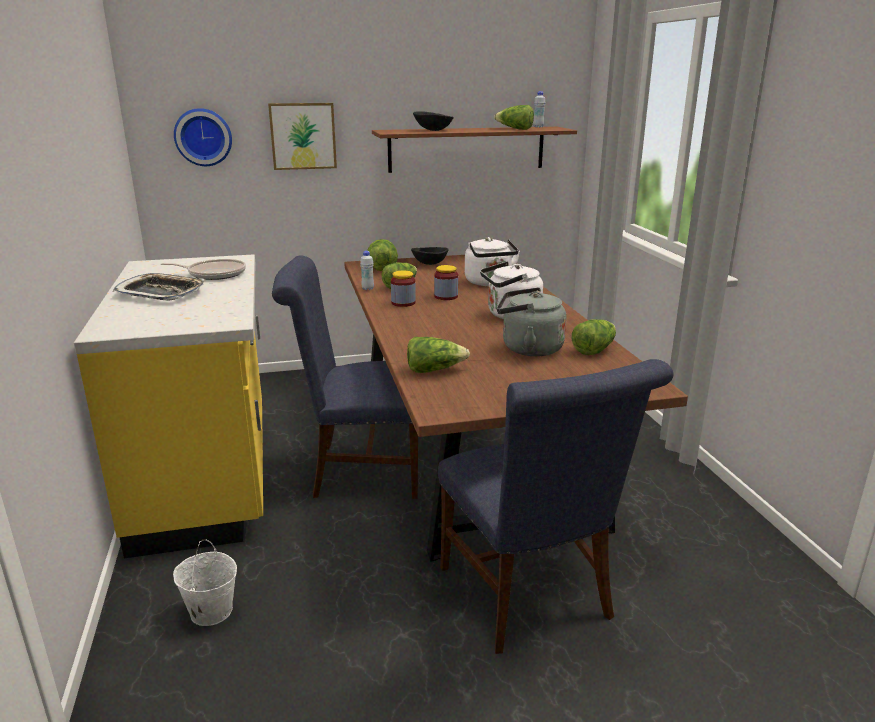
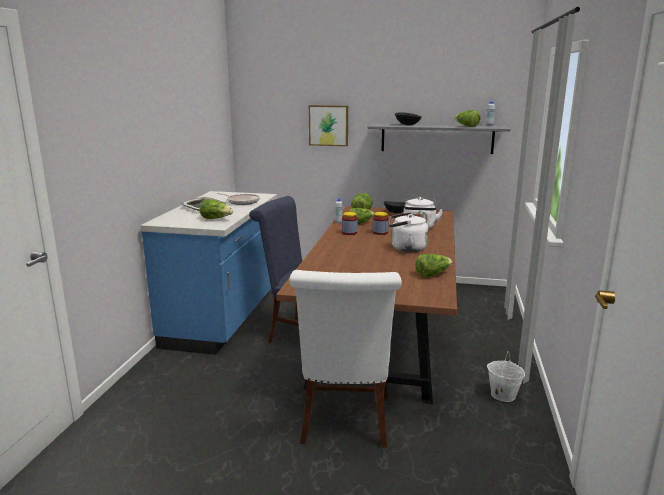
camera: 25 degrees right, 5 degrees down
(203, 137) = (271, 124): wall clock -> none
(209, 475) = (223, 319): yellow counter -> blue counter
(210, 611) = (176, 382): white bucket -> white bucket (502, 395)
(434, 370) = (320, 269): lettuce -> lettuce (216, 219)
(467, 149) = (437, 138): brown shelf -> grey shelf
(528, 349) = (390, 267): grey kettle -> none
(530, 598) = (345, 423): blue chair -> white chair

